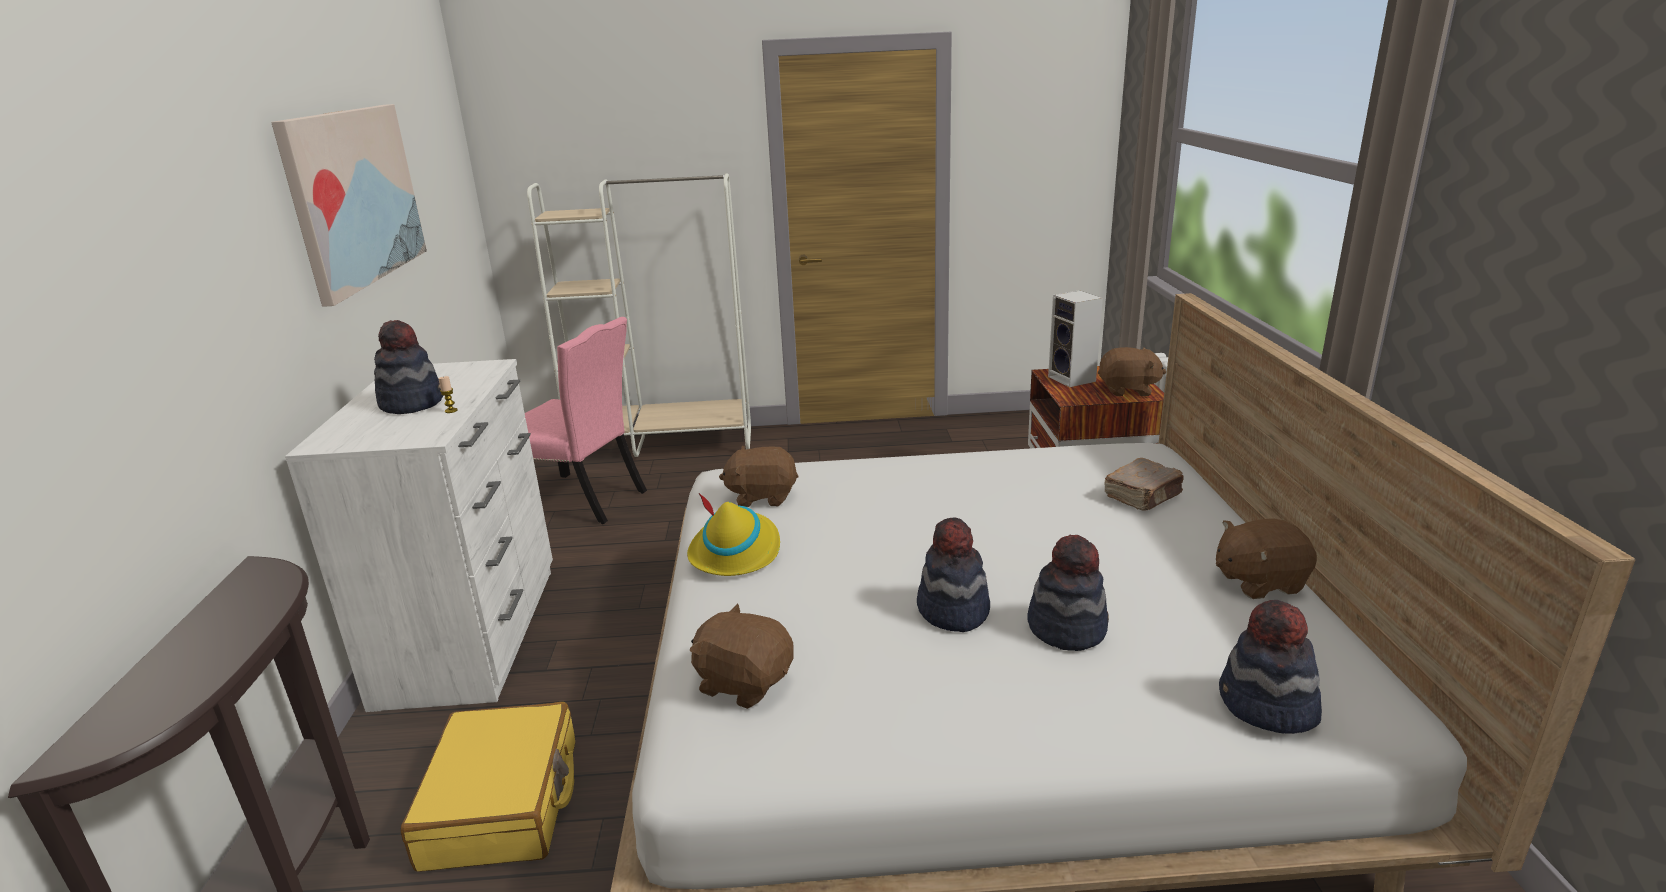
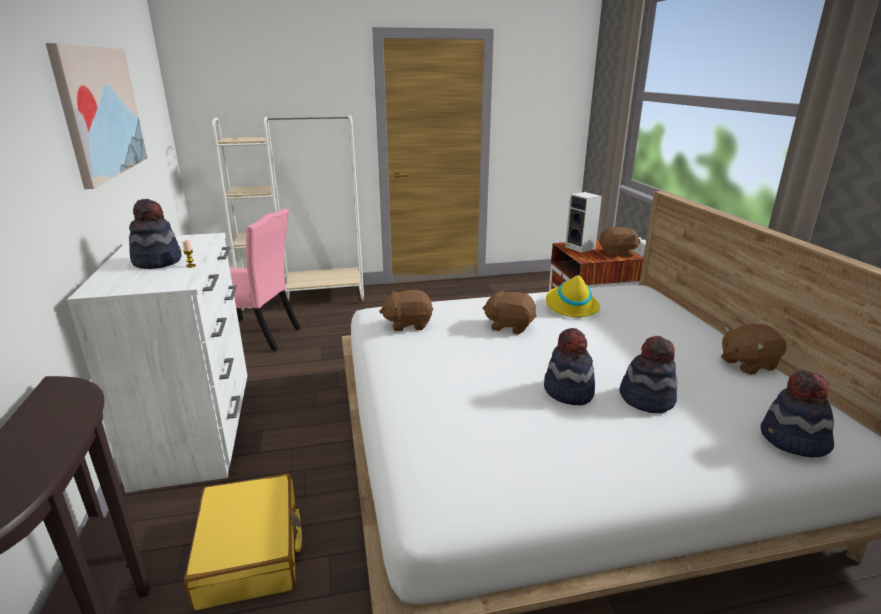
camera: 10 degrees left, 0 degrees up
(735, 551) = (404, 360): yellow hat -> yellow hat (570, 306)
(744, 682) = (445, 449): brown plush toy -> brown plush toy (509, 326)
(1143, 496) = (653, 316): brown book -> none

